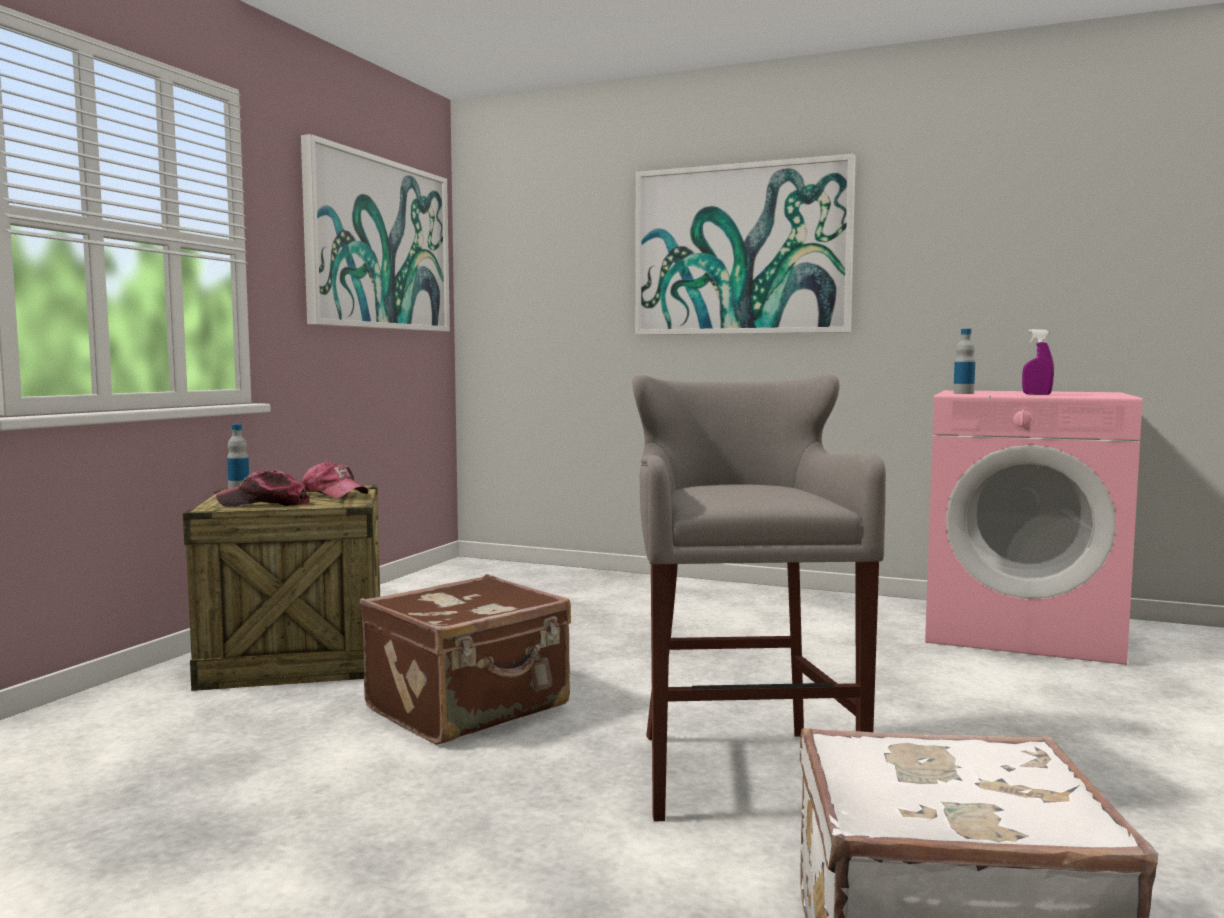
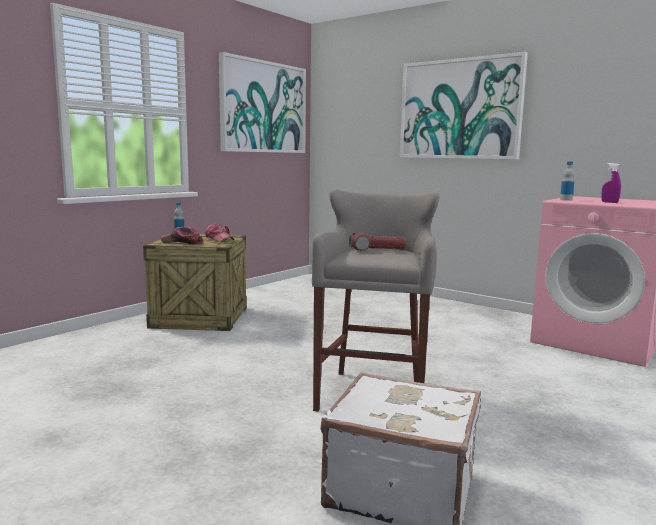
camera: 15 degrees right, 5 degrees up
(470, 708) = (264, 349): brown suitcase -> none
(739, 487) = (377, 250): none -> flashlight

